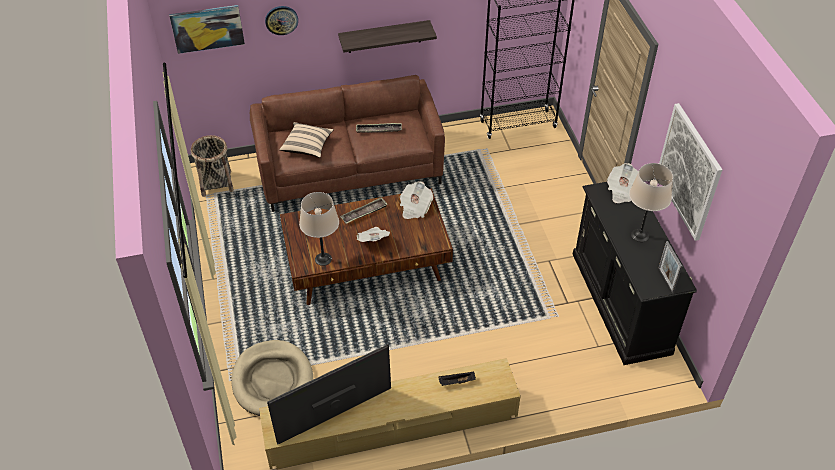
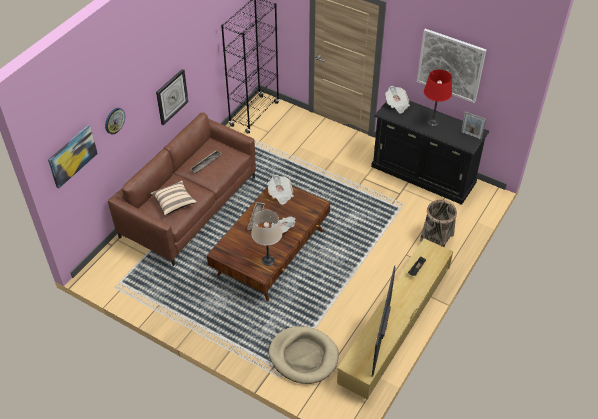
camera: 45 degrees left, 0 degrees up
(216, 183) = (111, 276): basket -> basket (436, 238)
(384, 36) = (171, 96): shelf -> wall clock
(639, 235) = (432, 122): beige table lamp -> red table lamp

